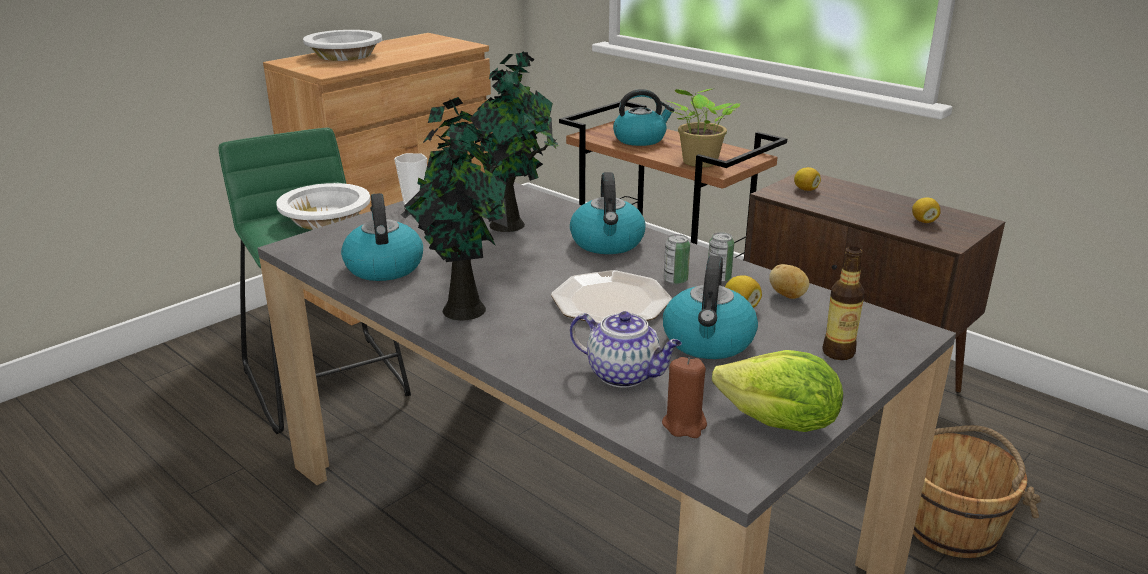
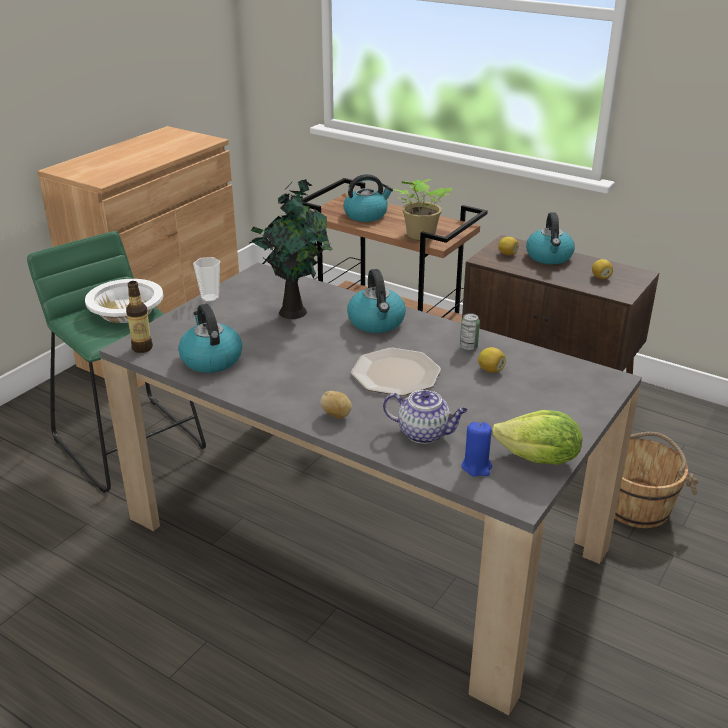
camera: 10 degrees left, 5 degrees up
(344, 55) = (107, 158): white bowl -> none
(462, 308) = (287, 390): potted plant -> none
(675, 280) = (437, 351): can -> none
(684, 425) = (476, 467): brown candle -> blue candle
(708, 342) = (475, 401): kettle -> kettle (549, 257)
(787, 296) = (521, 357): potato -> potato (336, 415)
(838, 353) = (566, 401): bottle -> bottle (142, 348)

